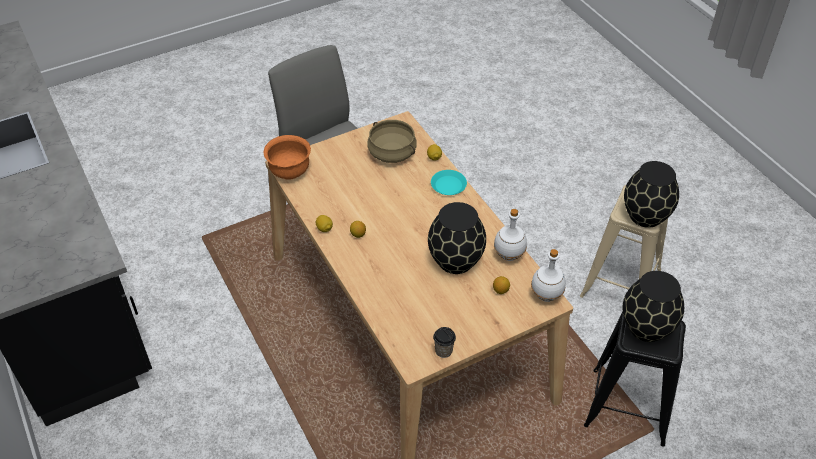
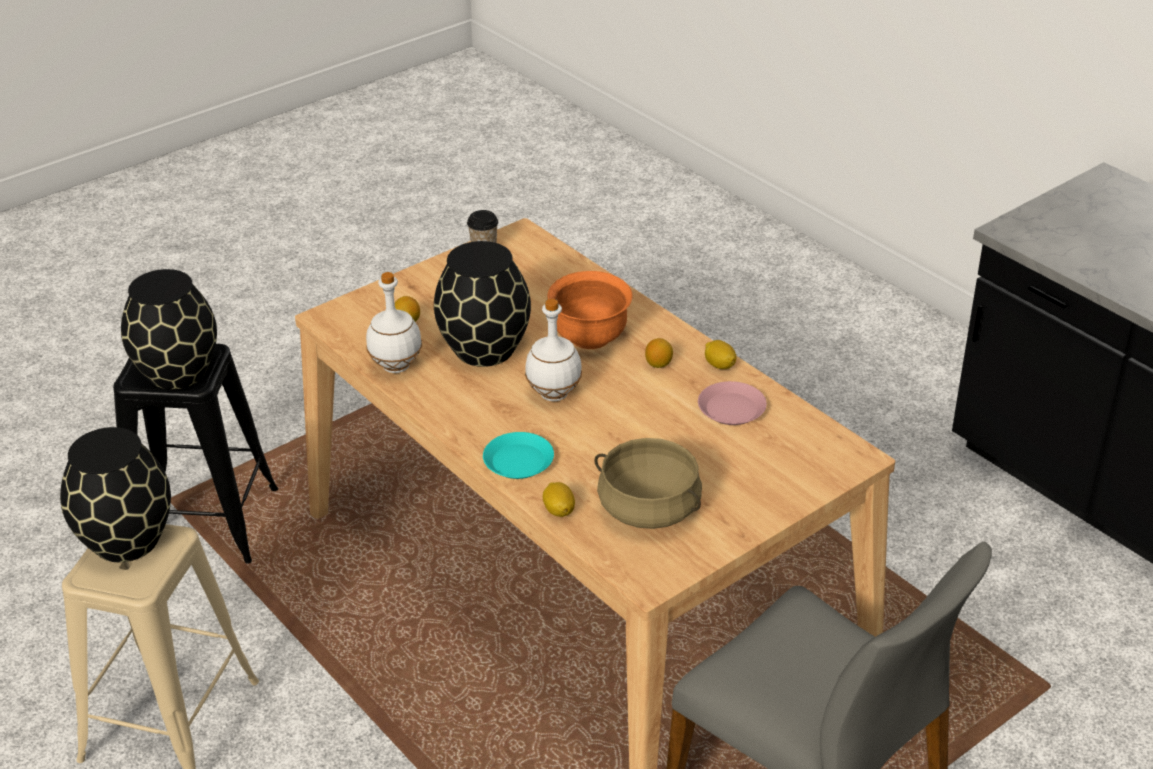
camera: 170 degrees right, 10 degrees down
(290, 172) = (834, 446): orange bowl -> orange bowl (590, 338)
(330, 200) = (732, 409): none -> pink plate
(546, 296) = (335, 323): white bottle -> white bottle (553, 394)

